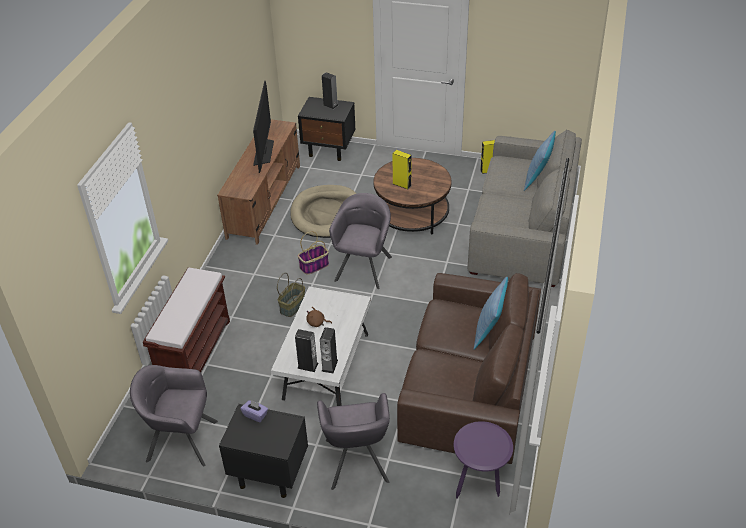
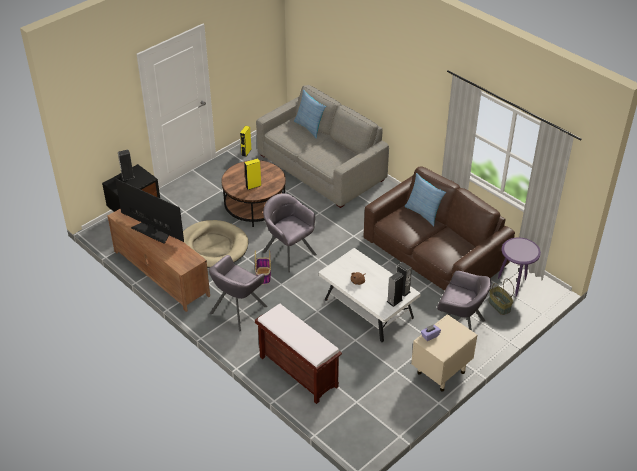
camera: 60 degrees left, 0 degrees up
(181, 440) = (379, 407): grey armchair -> grey armchair (237, 310)
(268, 474) = (440, 373): black nightstand -> beige nightstand
(292, 306) = (295, 303): basket -> basket (499, 306)

